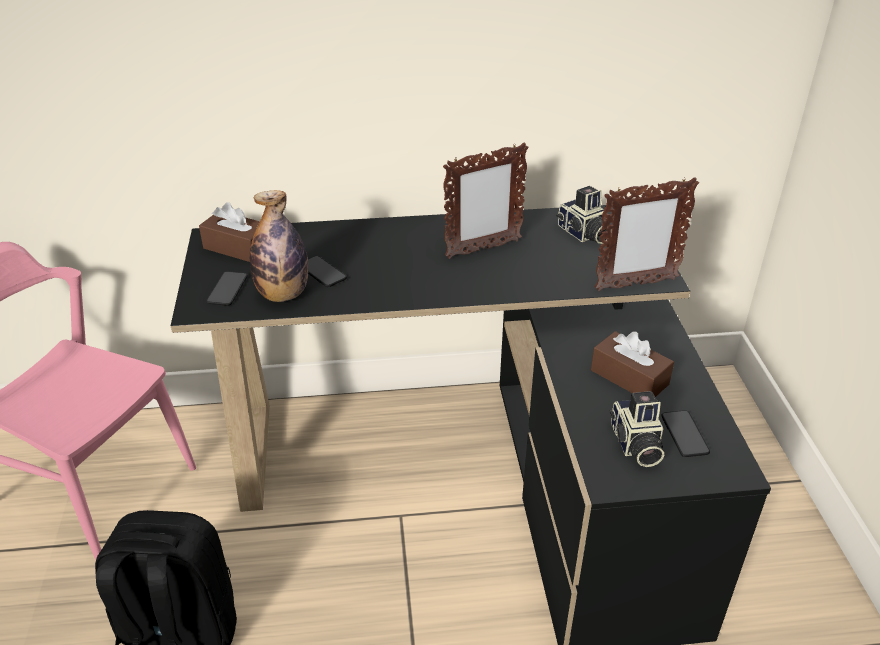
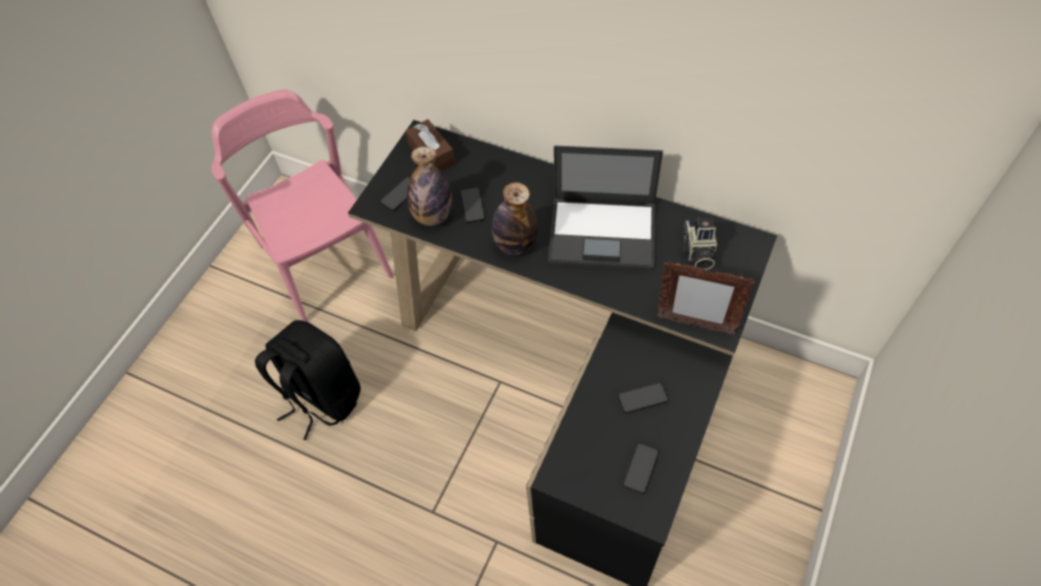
camera: 35 degrees right, 20 degrees up
(398, 286) = (515, 244): none -> bottle
(482, 249) = (604, 233): picture frame -> laptop
(629, 377) = (642, 398): brown tissue box -> phone
(635, 444) = (598, 457): camera -> none

